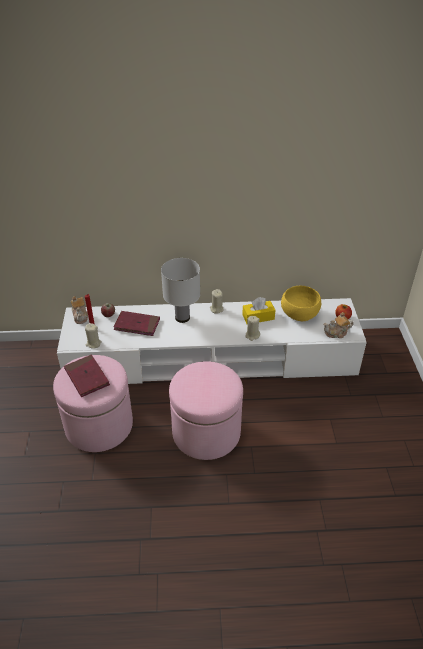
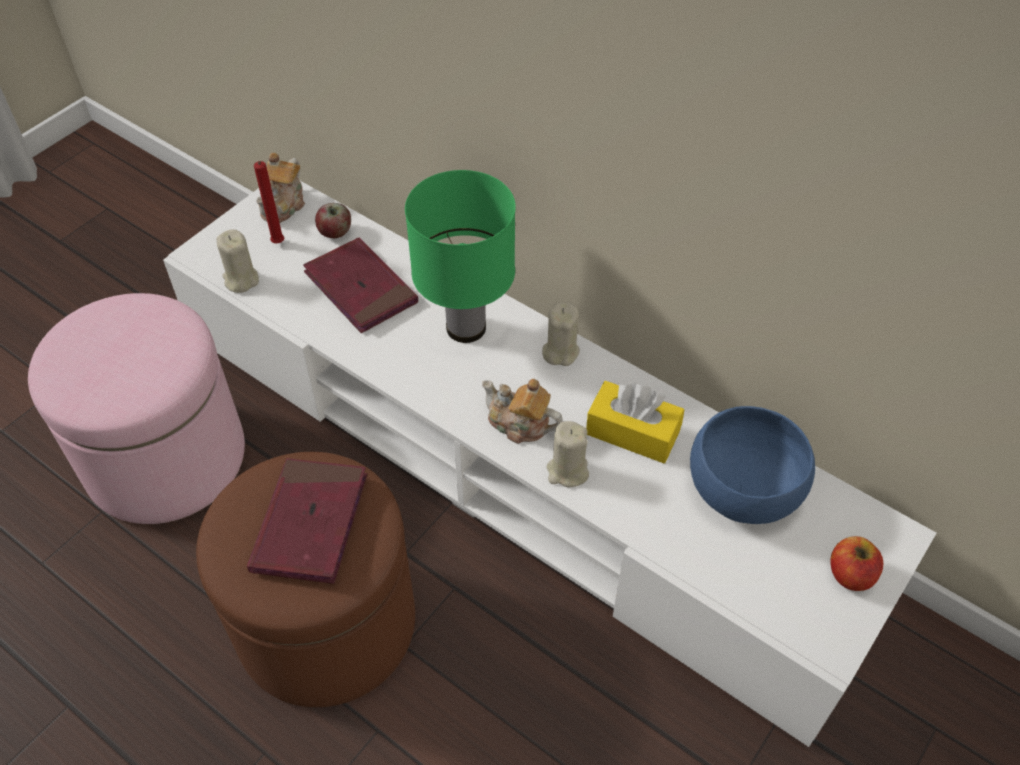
camera: 40 degrees right, 10 degrees up
(87, 377) = (114, 349): red book -> red book (310, 523)
(183, 318) = (466, 328): white table lamp -> green table lamp
(206, 432) = (327, 623): pink ottoman -> brown ottoman
(299, 314) = (742, 489): yellow bowl -> blue bowl
(336, 333) = (786, 608): teapot -> teapot (519, 424)

